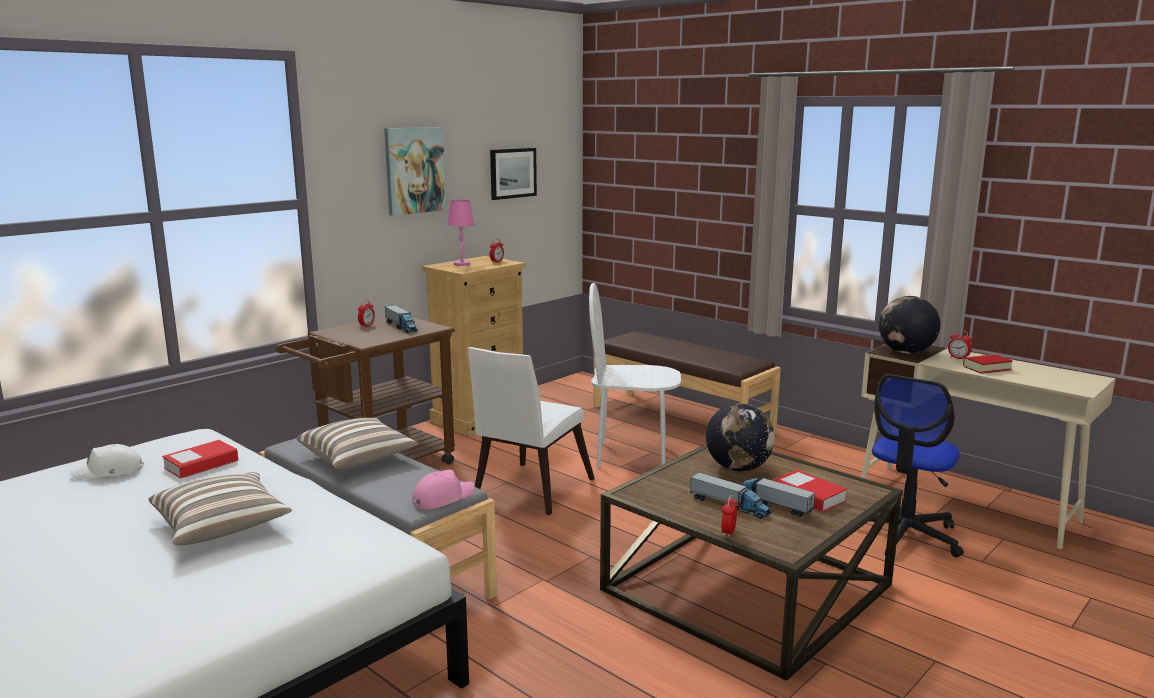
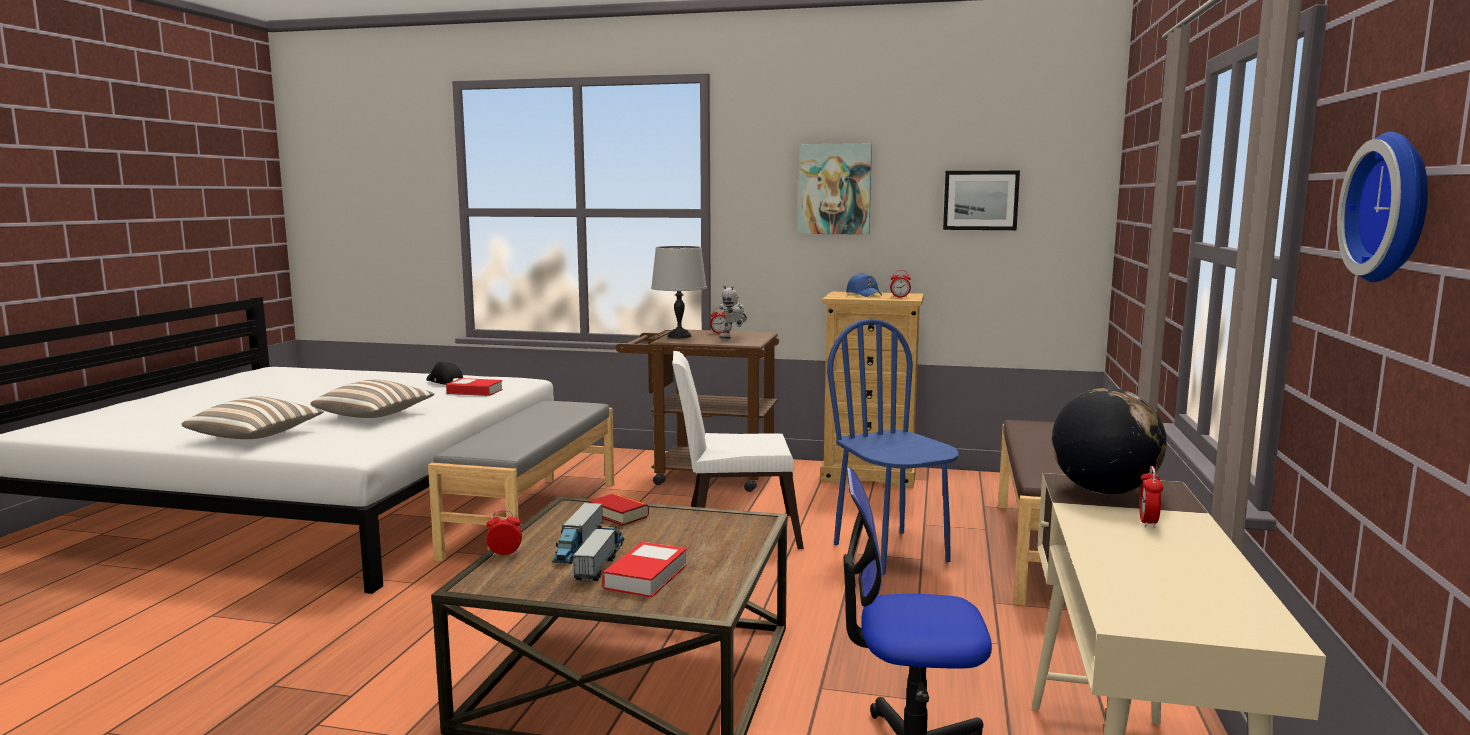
camera: 60 degrees right, 5 degrees down
(109, 472) = (444, 382): white cap -> black cap
(353, 337) = (679, 336): none -> grey table lamp
(358, 458) = (543, 420): pillow -> pillow (256, 436)
(401, 327) = (733, 338): toy truck -> toy robot
(442, 498) = (486, 452): pink cap -> none
(462, 264) = (864, 294): pink table lamp -> blue cap
(632, 456) = (891, 552): white chair -> blue chair
(738, 468) = (694, 534): globe -> none
(986, 368) = (1126, 543): book -> book (619, 515)
(1066, 198) = (1396, 208): none -> wall clock

